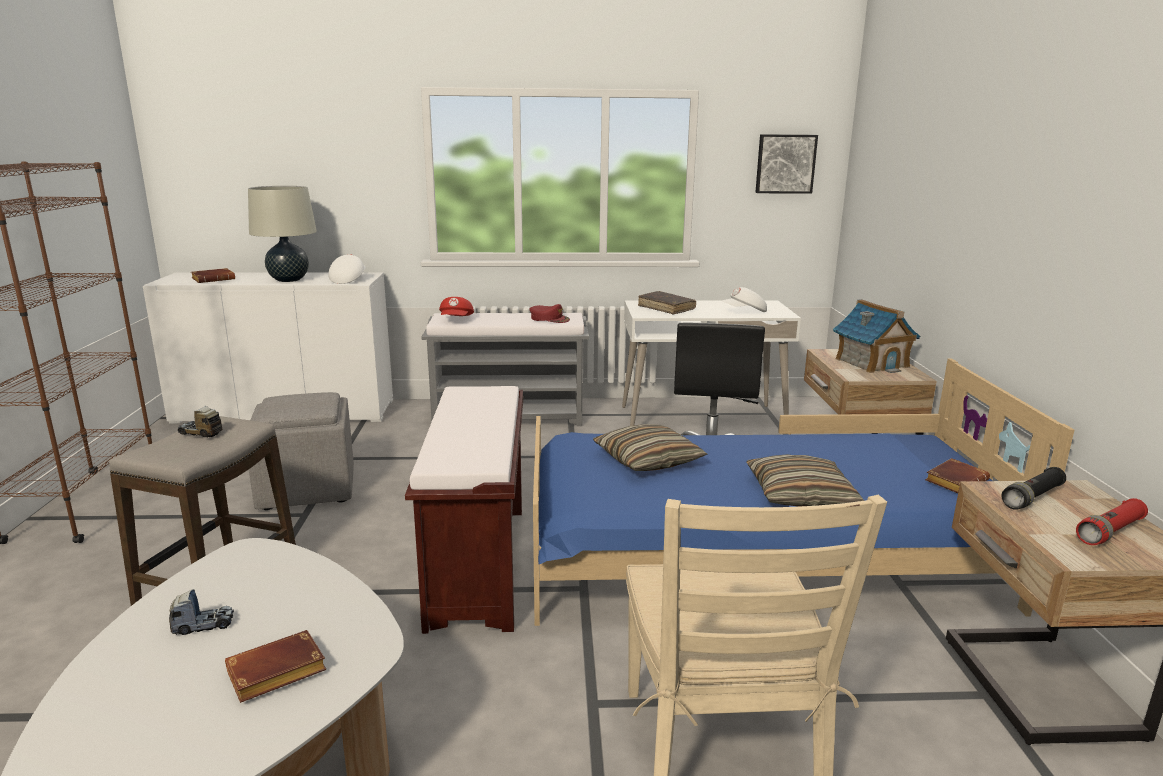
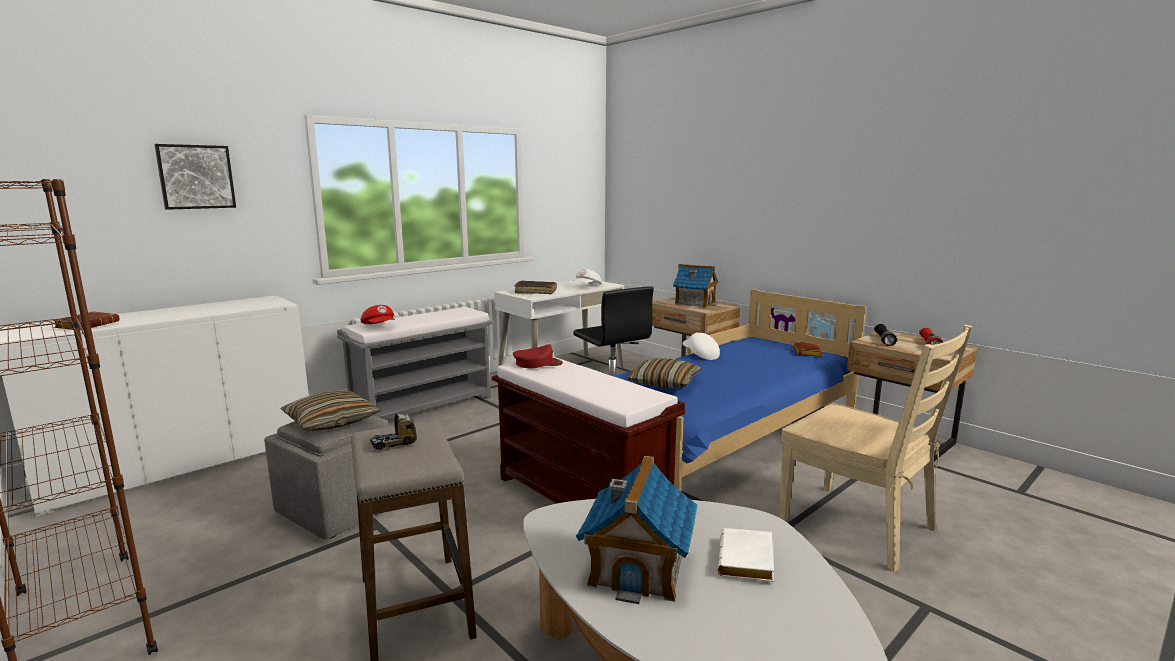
camera: 40 degrees left, 5 degrees down
(203, 625) = (638, 567): toy truck -> toy house
(274, 675) = (748, 562): brown book -> white book
(289, 280) = (191, 313): beige table lamp -> none
(348, 280) = (261, 304): white cap -> white cap (700, 355)
(549, 319) = (452, 313): red cap -> red cap (537, 363)
(785, 164) = (573, 182): picture -> picture (196, 177)
(800, 495) = (766, 376): pillow -> pillow (331, 422)

